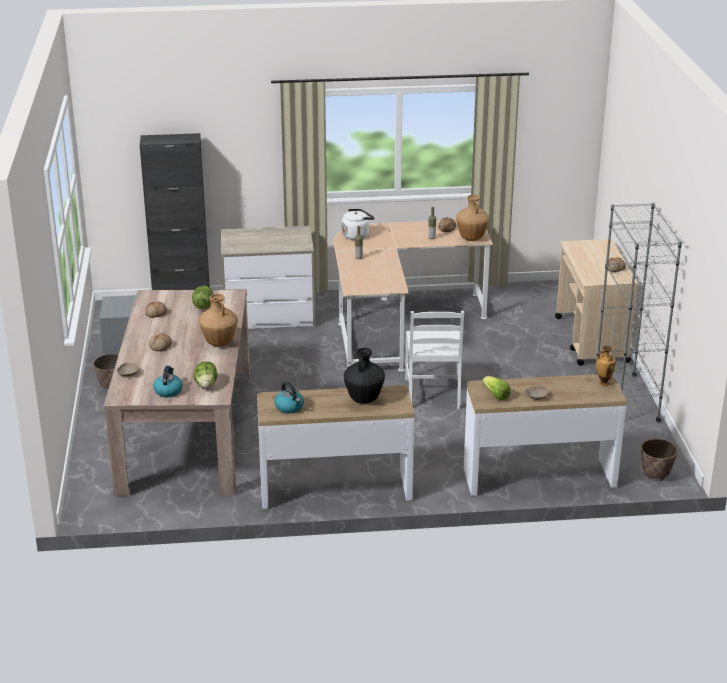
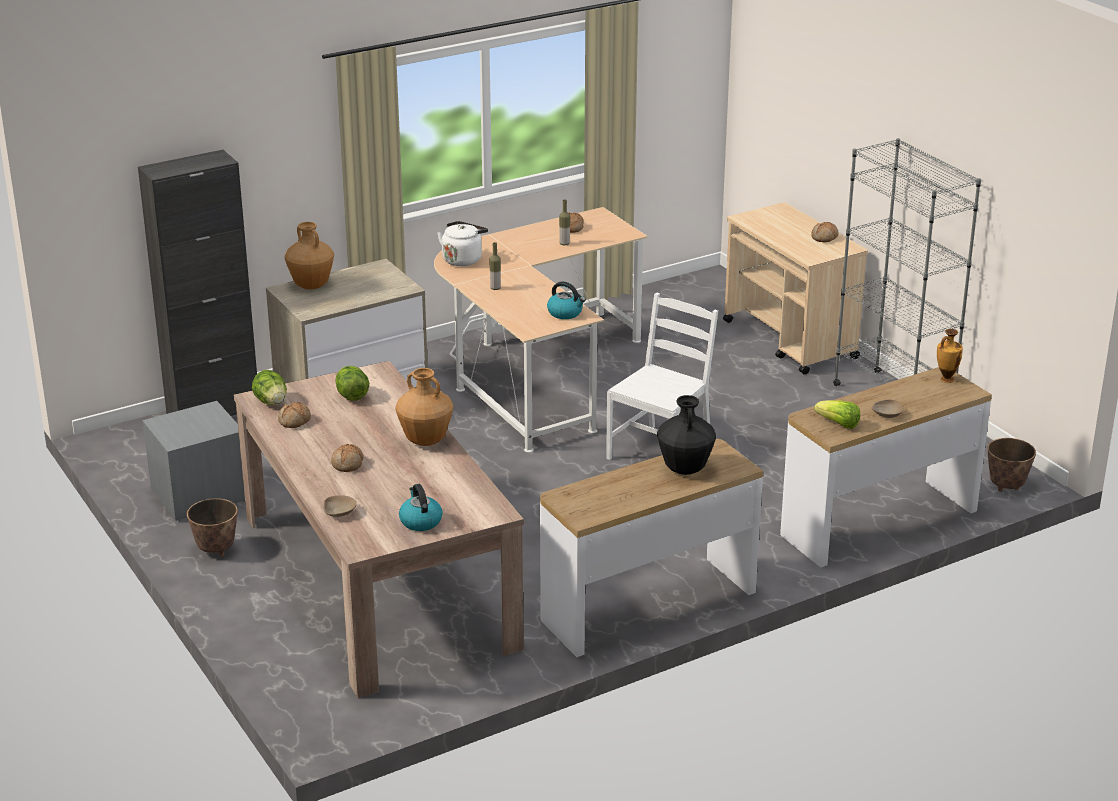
camera: 25 degrees left, 0 degrees up
(206, 385) = (465, 501): lettuce -> lettuce (271, 402)
(290, 407) = (601, 503): kettle -> kettle (565, 313)
(433, 393) = (660, 452): white chair -> white chair turned 120 degrees counterclockwise
(471, 238) = (615, 234): brown vase -> brown vase (311, 286)

